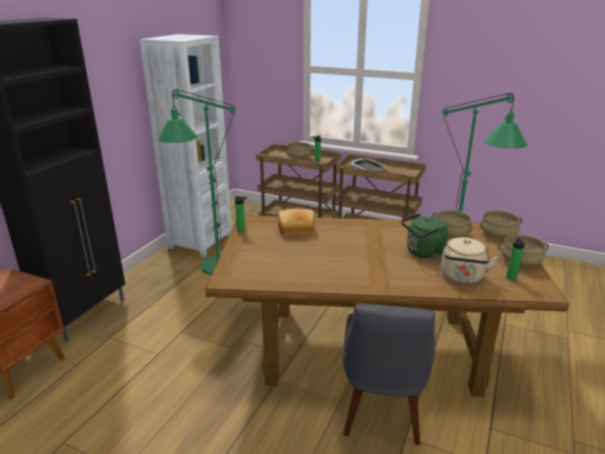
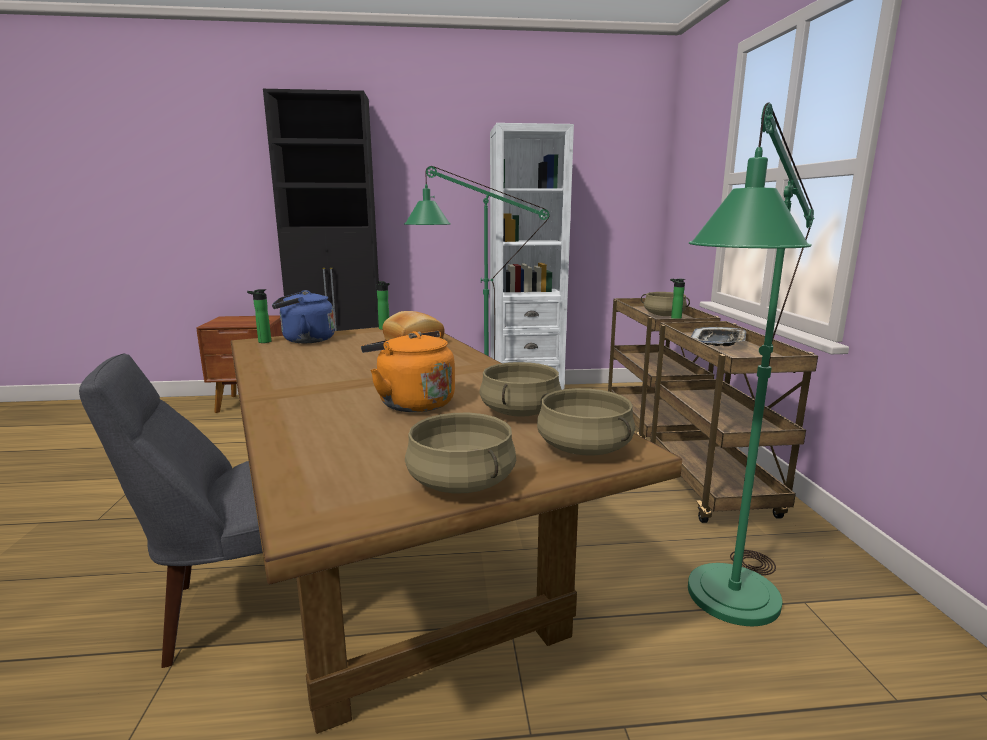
camera: 60 degrees right, 10 degrees down
(245, 260) = (305, 340): none -> blue kettle
(423, 252) = (412, 403): green kettle -> orange kettle
(462, 278) = (332, 438): beige kettle -> none
(511, 278) = (360, 479): bottle -> bottle (262, 342)

